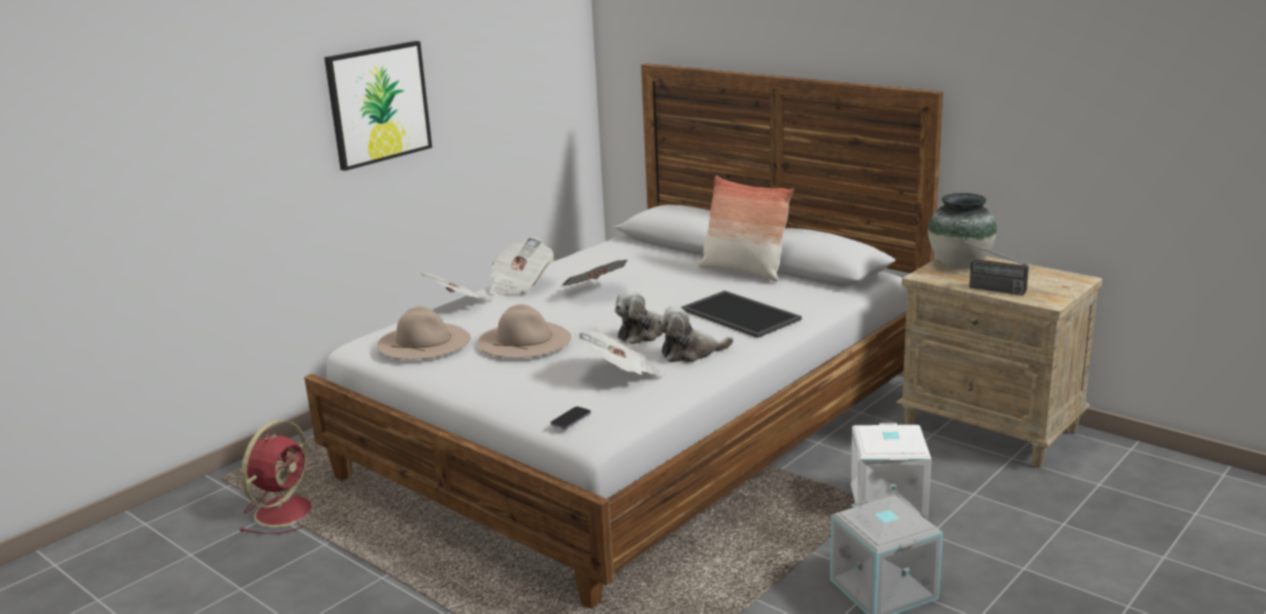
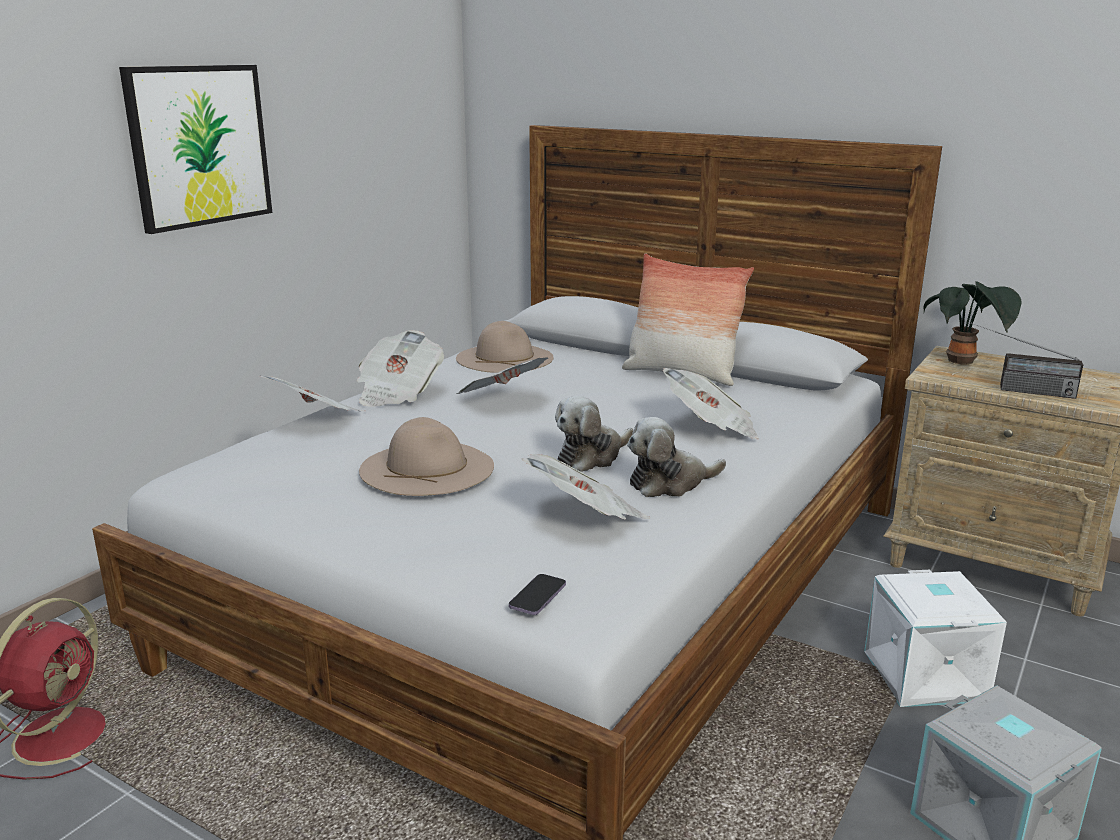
camera: 10 degrees left, 0 degrees up
(423, 341) = (277, 473): beige hat -> beige hat (504, 358)
(742, 314) = (711, 428): tray -> newspaper
(959, 264) = (963, 363): vase -> potted plant

